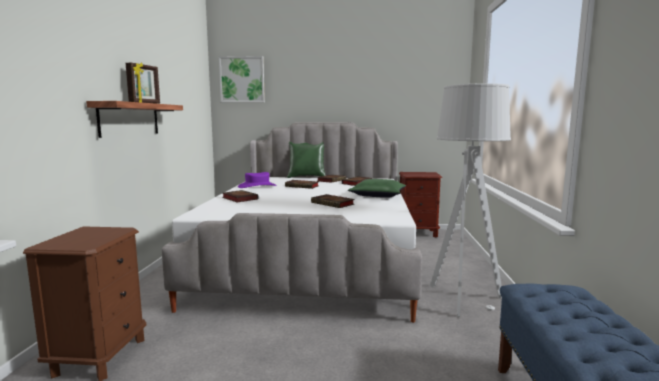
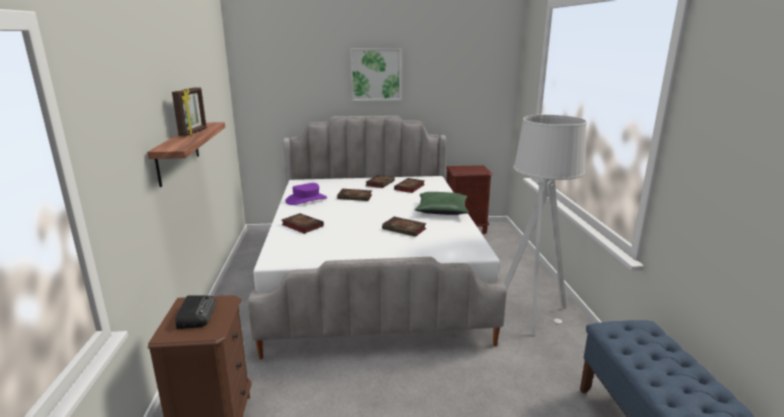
camera: 10 degrees left, 10 degrees up
(87, 236) = (196, 314): none -> radio
(242, 79) = (268, 67): picture -> picture (375, 74)
(307, 177) = (350, 177): green pillow -> none

